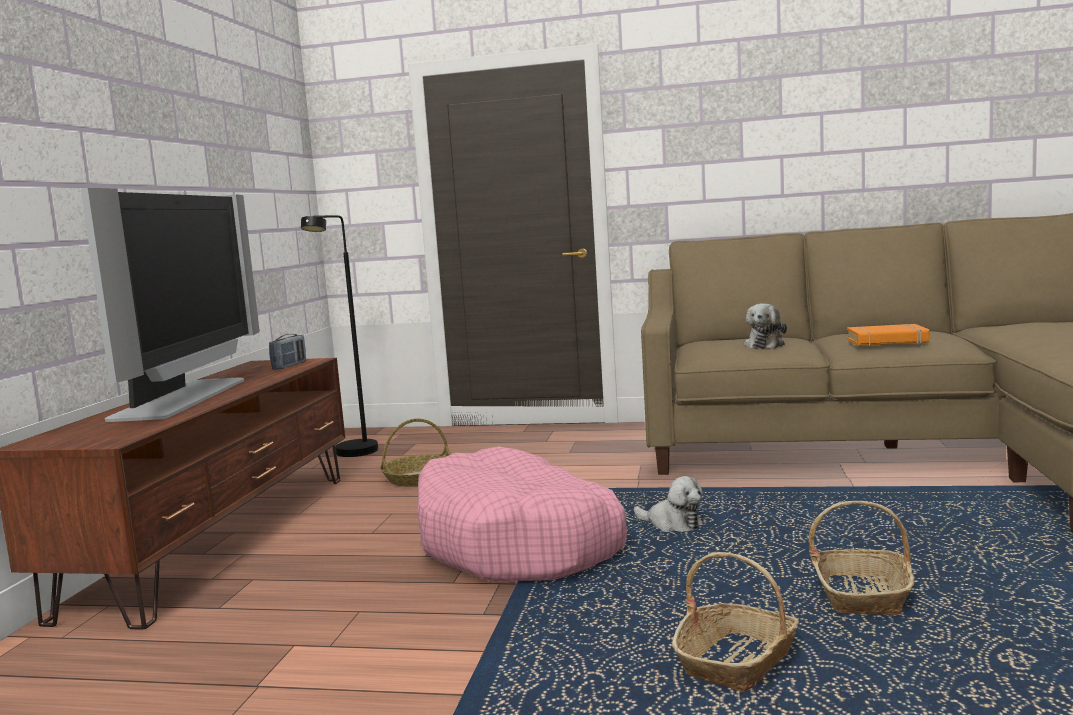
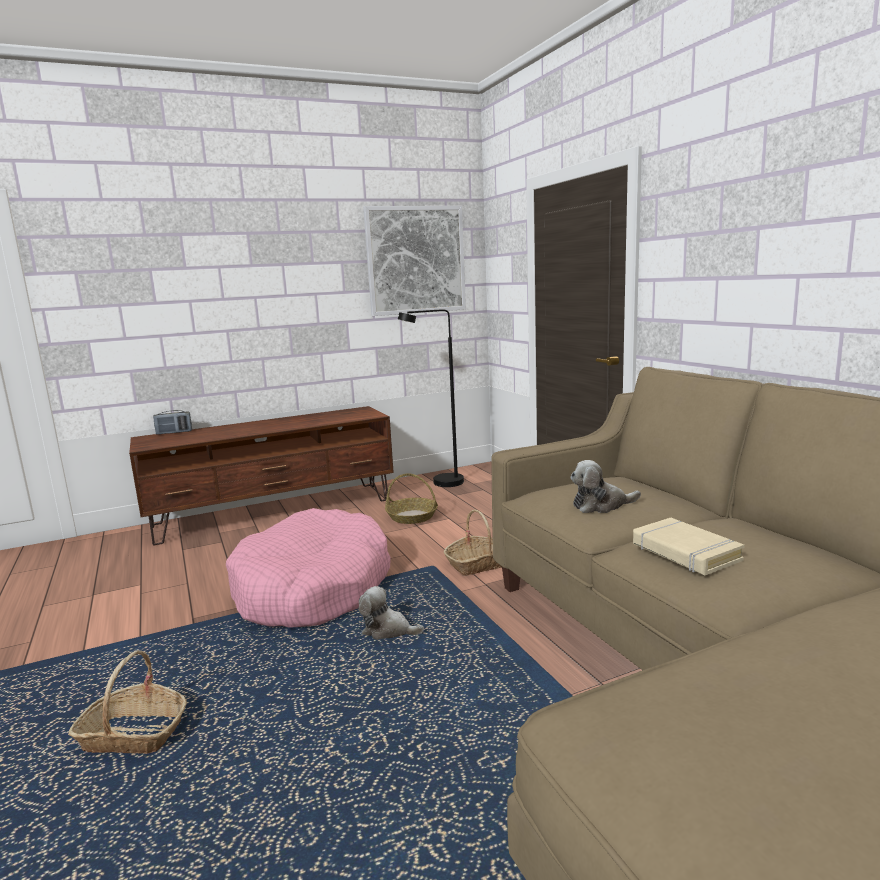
camera: 55 degrees right, 5 degrees up
(185, 398) = (249, 428): television -> none
(267, 152) = (416, 260): none -> picture
(289, 366) = (353, 417): radio -> radio (174, 432)
(672, 524) = (388, 630): plush toy -> plush toy turned 105 degrees clockwise
(861, 595) = (275, 766): basket -> basket (479, 564)
(887, 341) = (685, 552): orange book -> beige book

